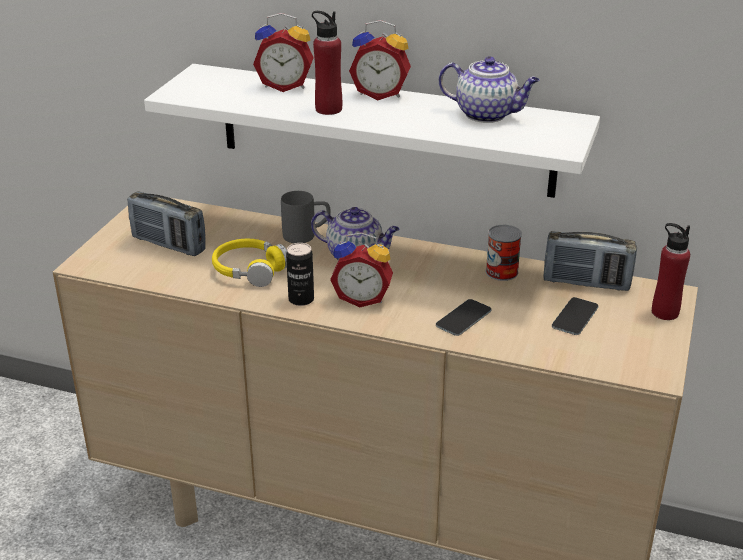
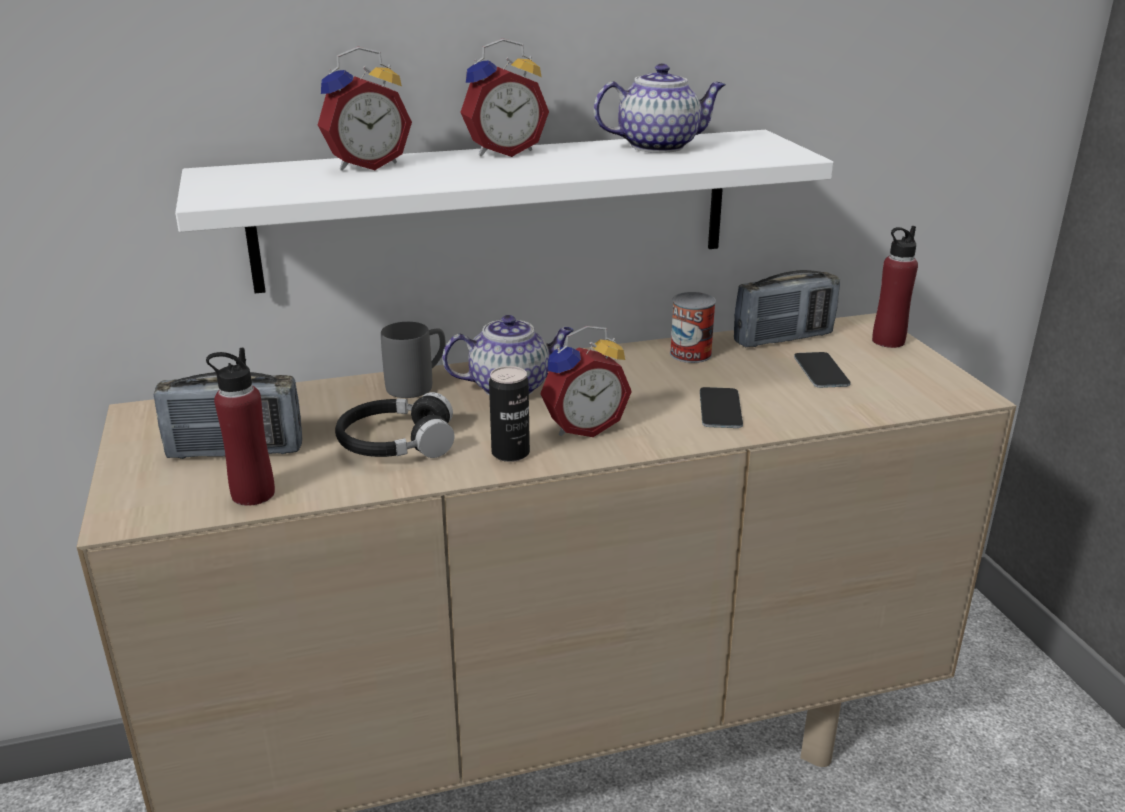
camera: 35 degrees left, 5 degrees down
(249, 270) = (396, 444): yellow headphones -> black headphones
(328, 109) = (469, 173): red bottle -> red bottle (253, 494)

